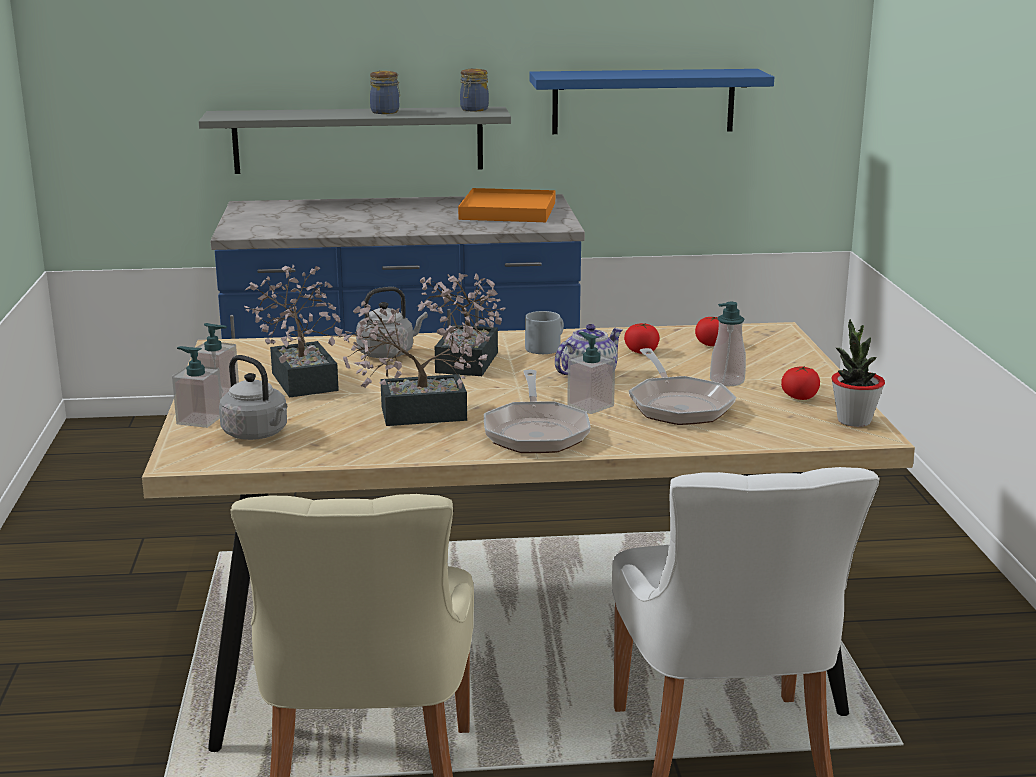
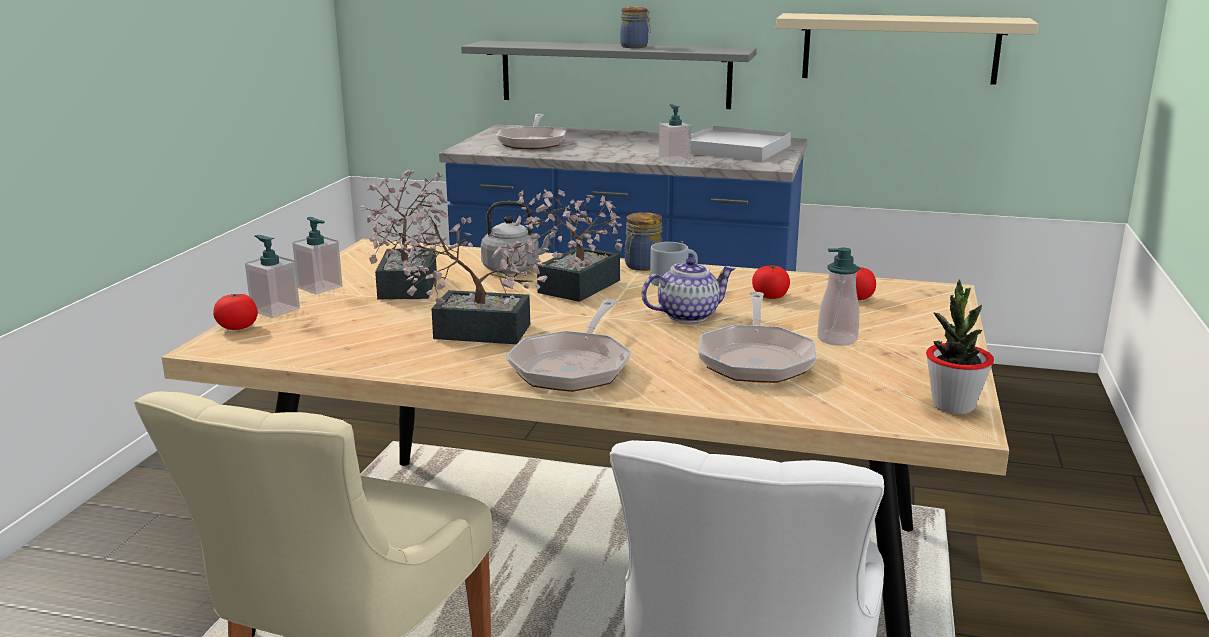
camera: 20 degrees right, 0 degrees up
(257, 434) = (307, 330): grey kettle -> none
(296, 219) = (532, 142): none -> frying pan
(473, 109) = (720, 48): jar -> jar (642, 266)
(507, 211) = (735, 149): orange tray -> white tray
(590, 405) = (659, 346): soap dispenser -> soap dispenser (674, 159)
(643, 101) = (900, 48): blue shelf -> beige shelf
(799, 397) = (908, 368): tomato -> tomato (237, 327)

